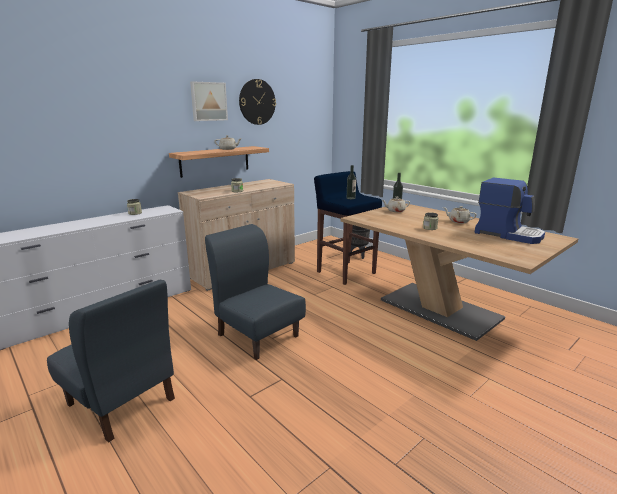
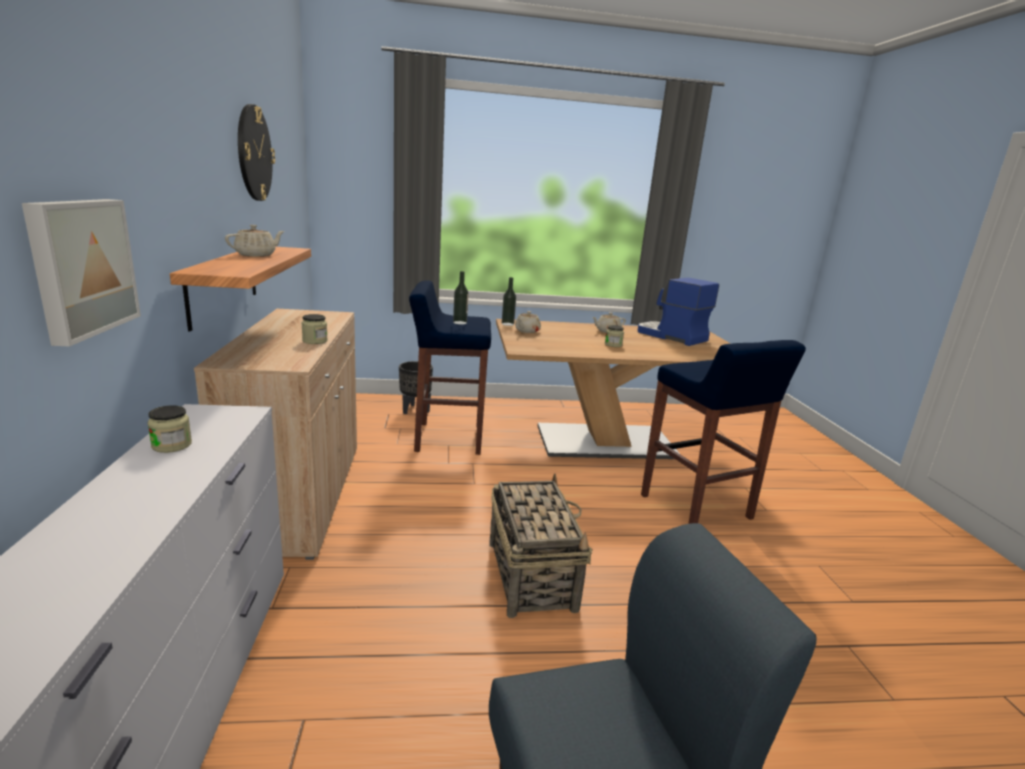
camera: 55 degrees left, 0 degrees up
(208, 101) = (207, 145): picture -> picture (81, 267)
(258, 335) = (531, 574): blue chair -> basket
(413, 364) = (696, 508): none -> blue stool
(508, 234) = (670, 336): coffee machine -> coffee machine turned 120 degrees counterclockwise

